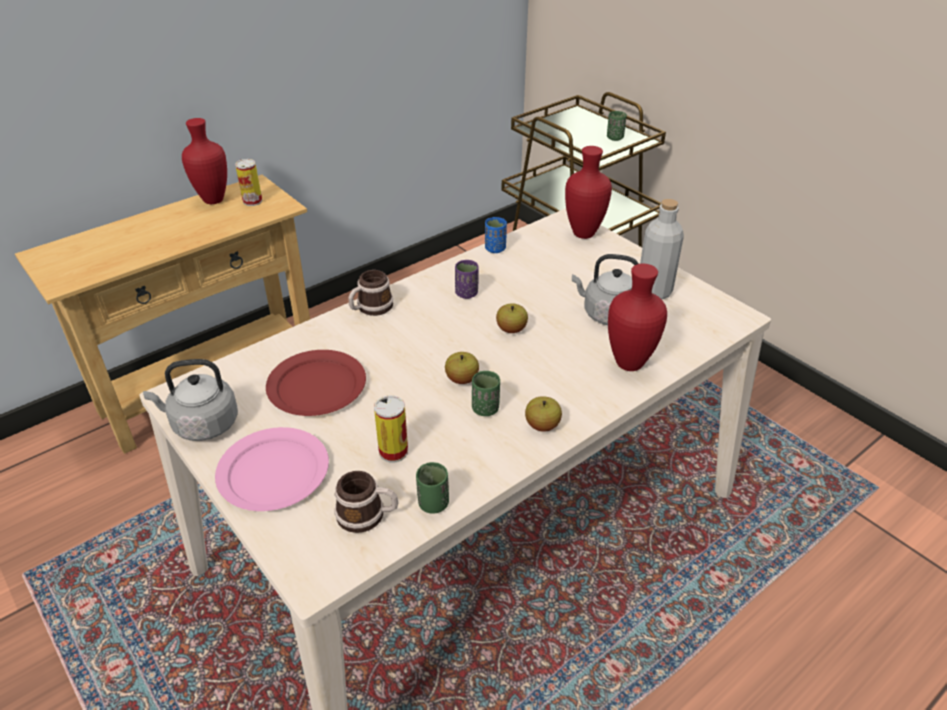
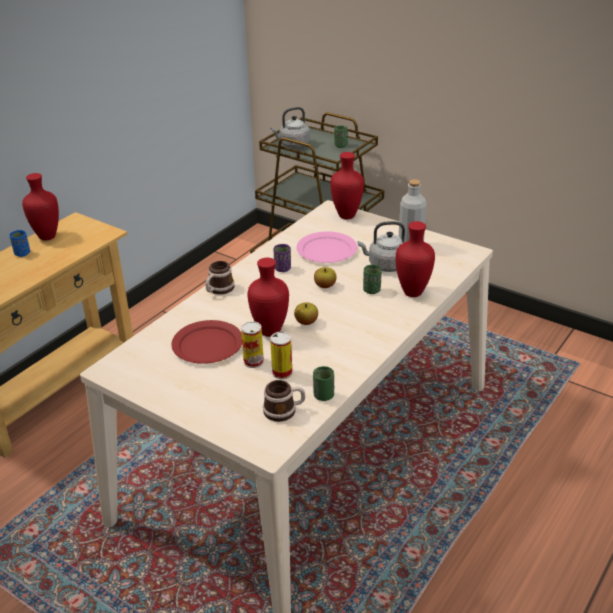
camera: 15 degrees left, 5 degrees down
(202, 424) = (139, 383): grey kettle -> grey kettle (293, 144)
(252, 201) = (80, 233): can -> can (253, 361)
(274, 471) = (207, 400): pink plate -> pink plate (326, 250)
(409, 383) = (271, 331): none -> red vase
(485, 409) = (331, 336): green cup -> green cup (372, 290)
(495, 249) = (288, 236): blue cup -> blue cup (22, 253)
(542, 425) = (372, 339): apple -> none

